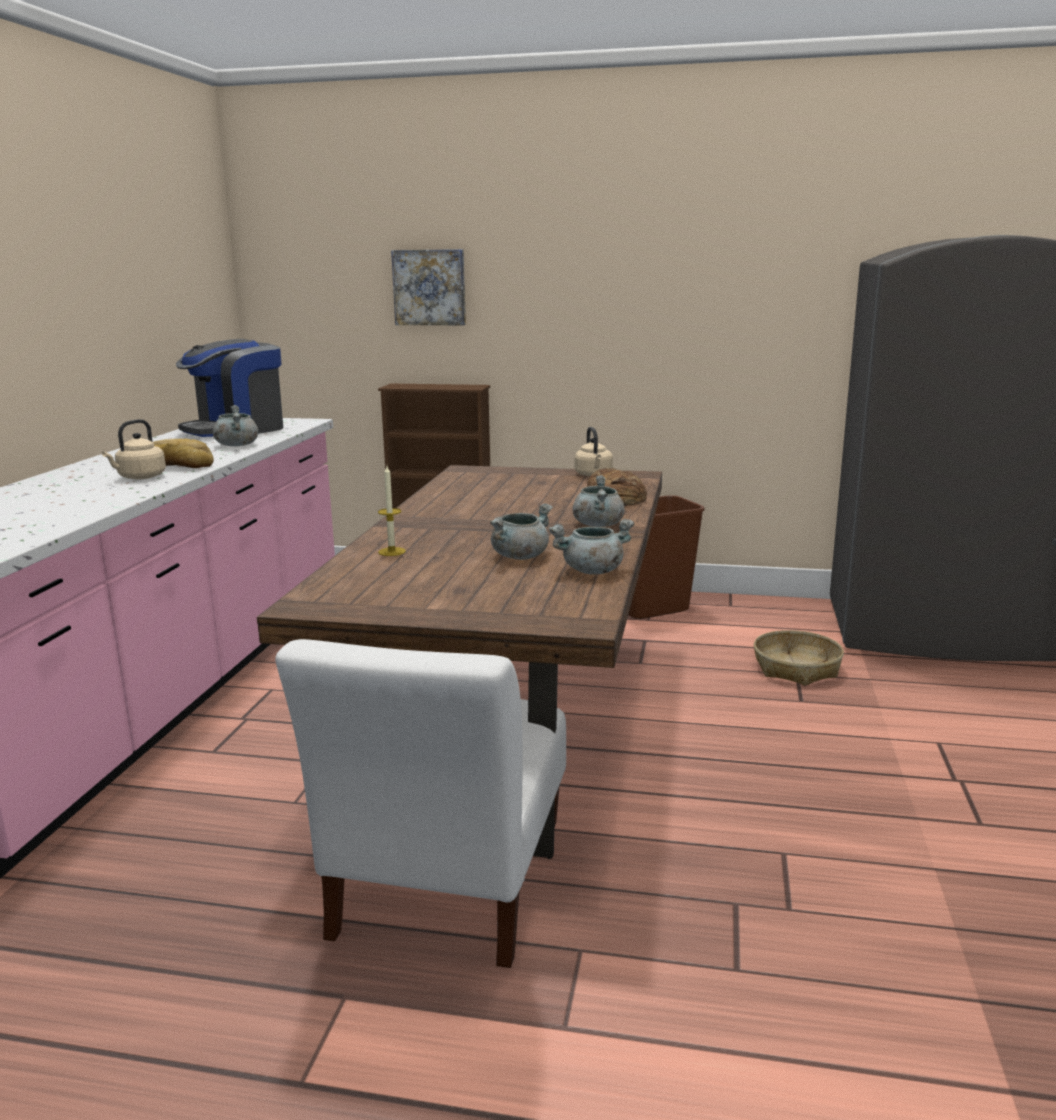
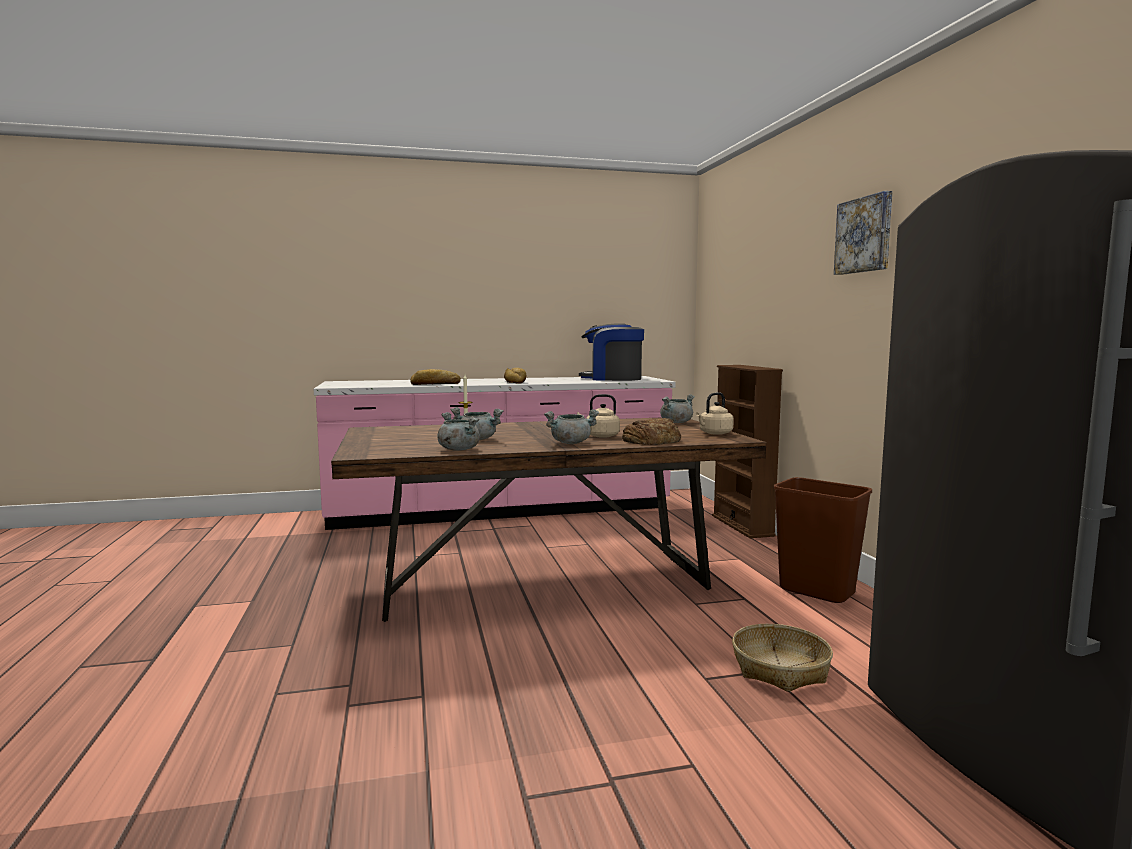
camera: 65 degrees right, 10 degrees down
(103, 500) = (436, 384): none -> bread
(139, 477) = (484, 382): beige kettle -> beige kettle (600, 436)
(237, 445) = (573, 381): grey cooking pot -> grey cooking pot (676, 422)
(430, 287) = (763, 292): picture -> picture (865, 235)
(447, 886) = (347, 602): white chair -> none

